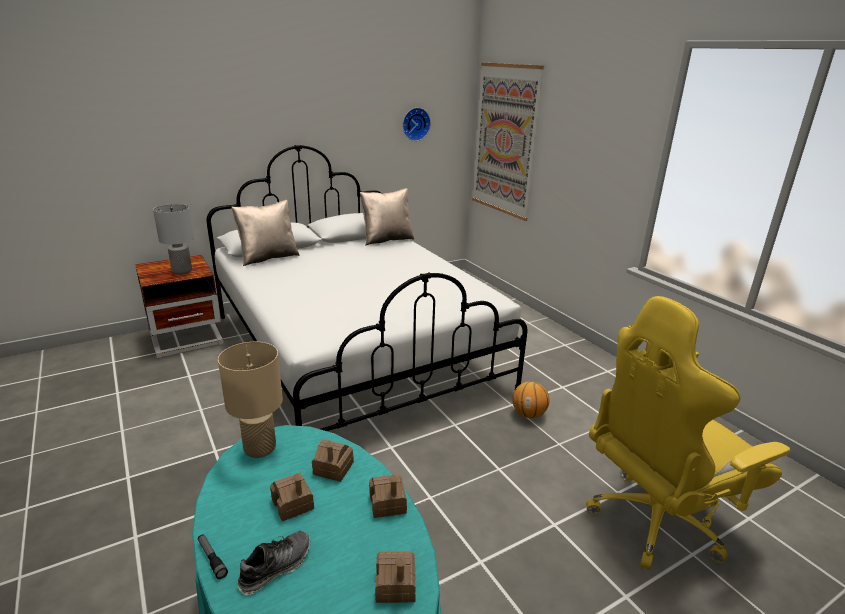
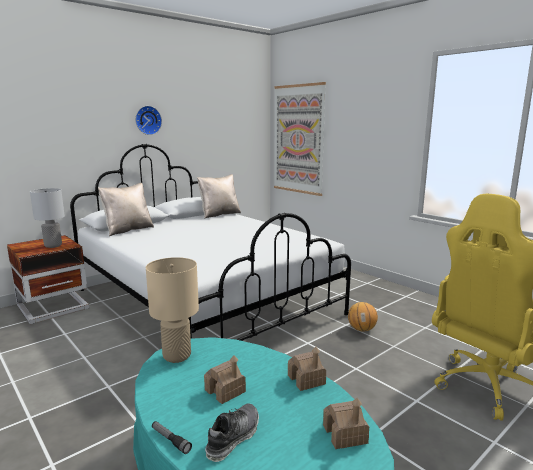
camera: 10 degrees left, 10 degrees down
(333, 468) = (247, 362): toy house -> none
(415, 124) = (230, 130): wall clock -> wall clock (147, 120)

